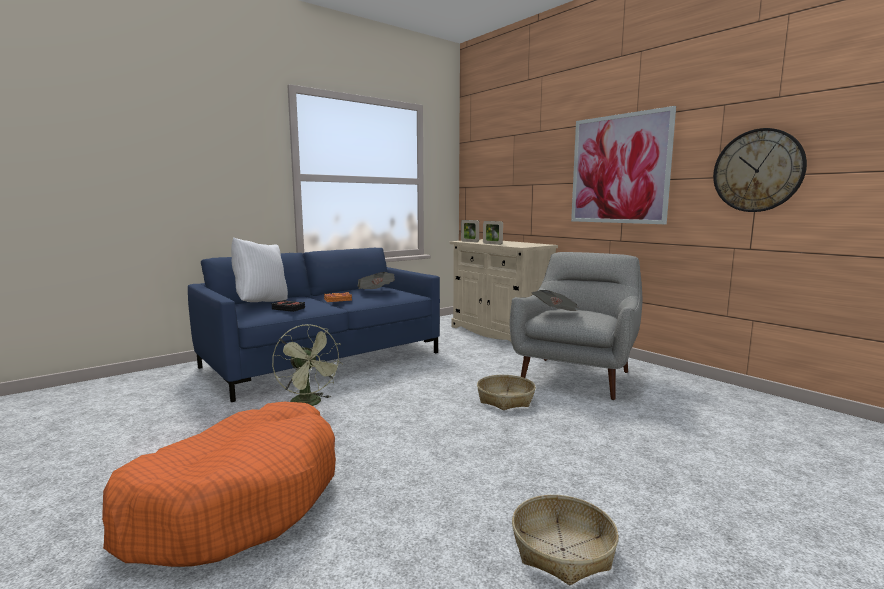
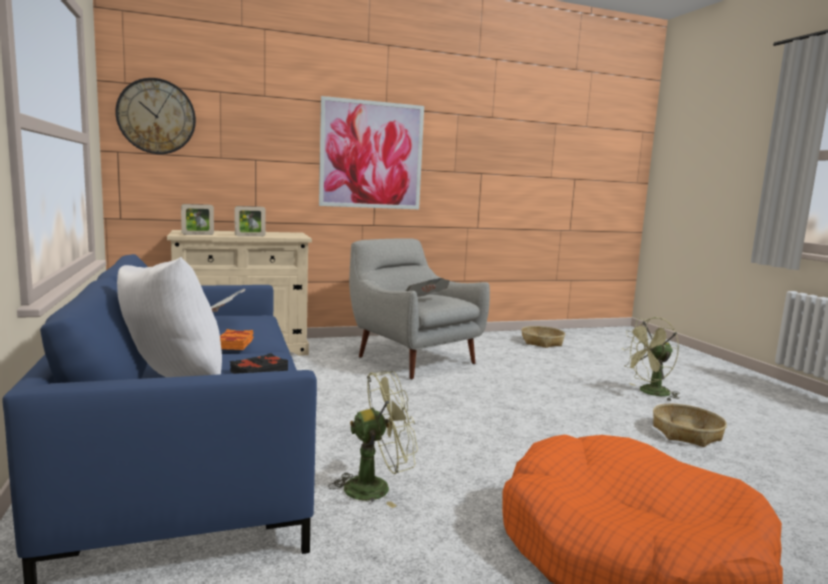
camera: 70 degrees left, 0 degrees up
(505, 399) = (446, 393): basket -> basket (541, 342)
(708, 519) = (649, 393): none -> green fan
(758, 170) = (482, 169): wall clock -> wall clock (156, 116)

